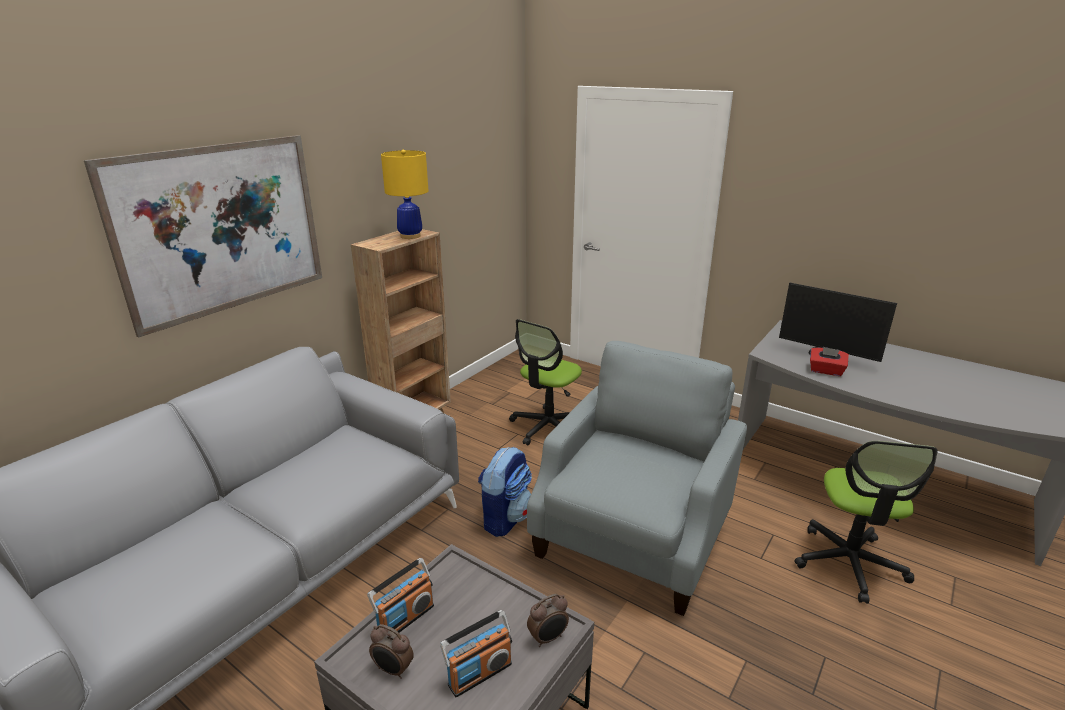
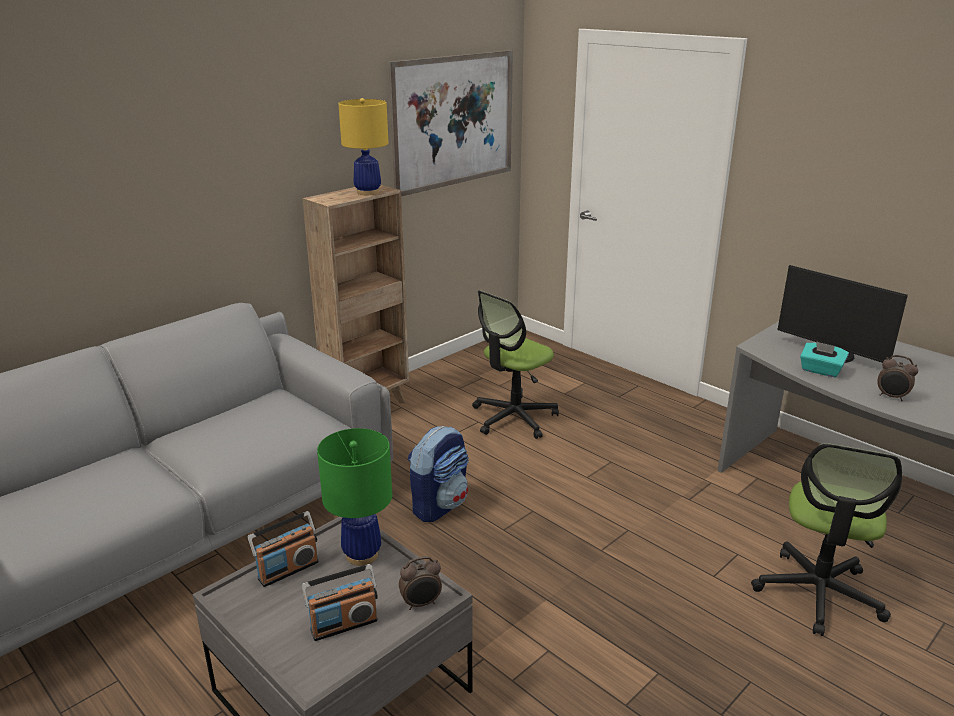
camera: 10 degrees right, 0 degrees up
(222, 229) = (166, 175): picture -> picture (454, 121)
(393, 670) = (263, 611): alarm clock -> alarm clock (891, 397)
(474, 592) = (362, 555): none -> green table lamp
(633, 538) = (573, 540): grey armchair -> none
(826, 371) = (820, 371): red tissue box -> turquoise tissue box

